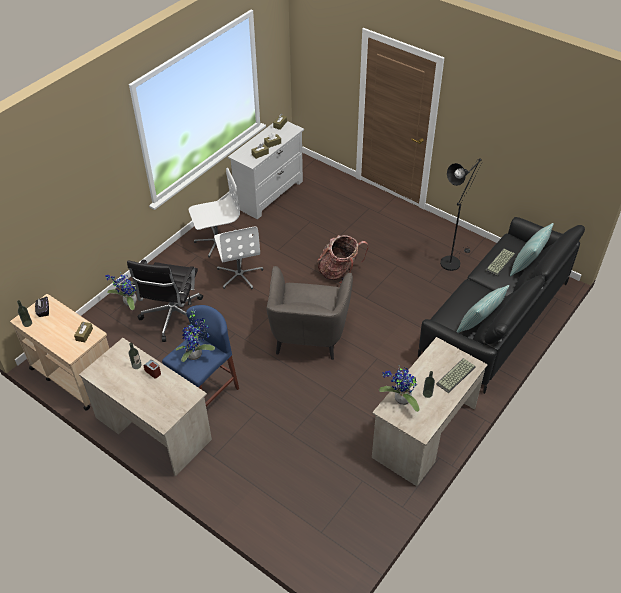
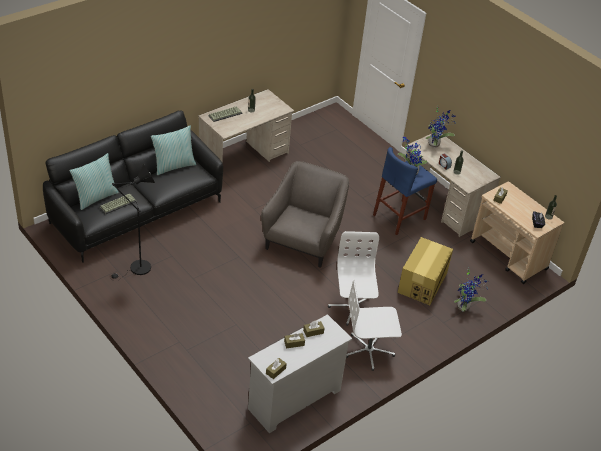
camera: 170 degrees left, 5 degrees down
(173, 317) = (422, 282): black office chair -> cardboard box
(339, 272) = (252, 286): backpack -> none
(400, 400) = (271, 111): potted plant -> potted plant (435, 144)

